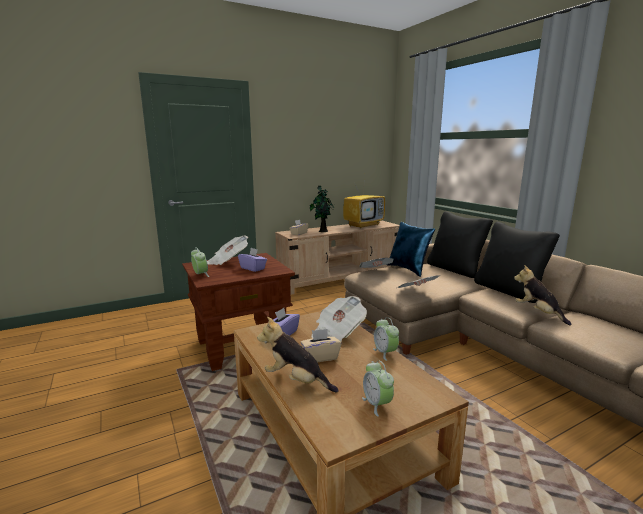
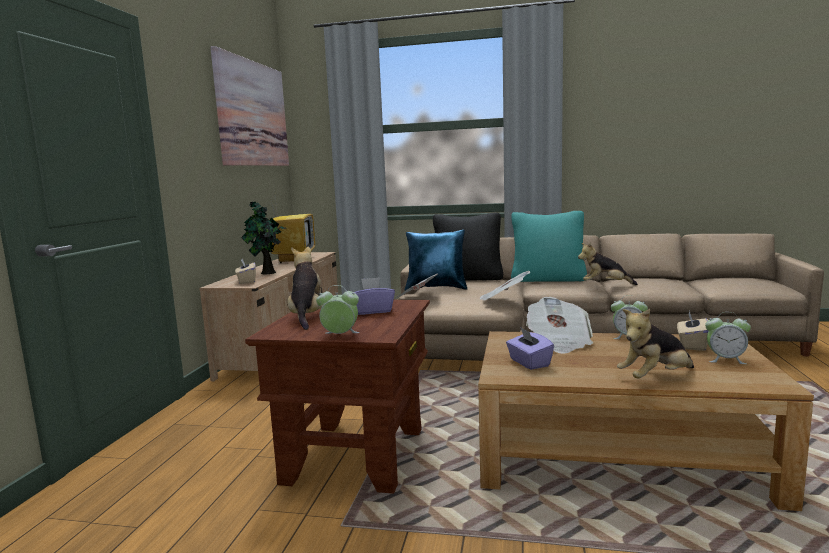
camera: 50 degrees left, 5 degrees down
(228, 261) = (307, 317): newspaper -> plush toy
(320, 357) = (610, 359): beige tissue box -> beige tissue box (692, 345)
(351, 126) = (252, 114): none -> picture
(509, 290) = (548, 279): black pillow -> turquoise pillow

